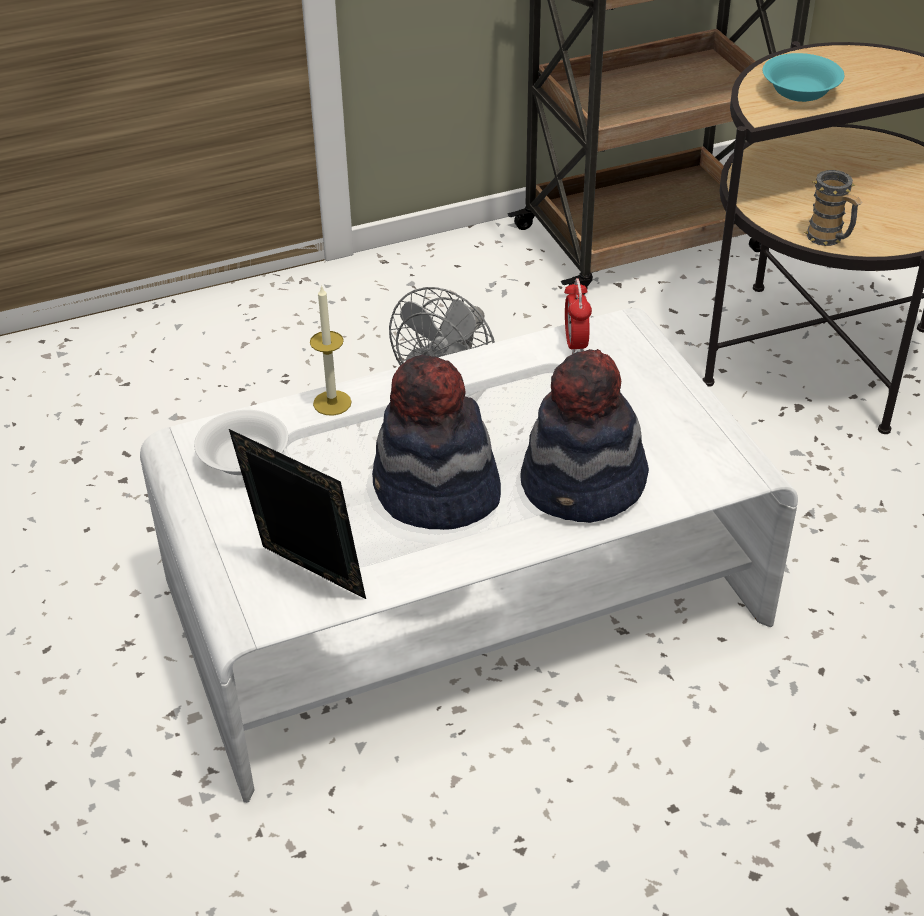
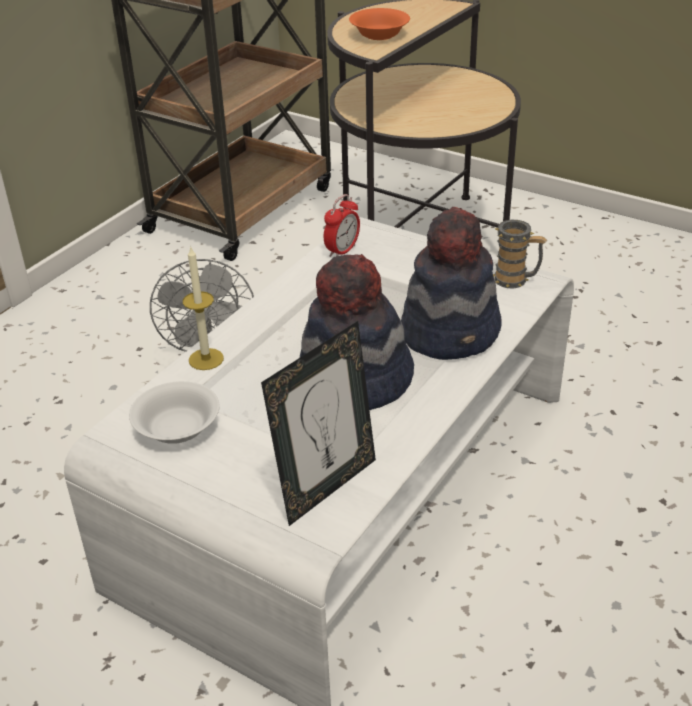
camera: 35 degrees left, 5 degrees down
(306, 579) = (326, 486): picture frame -> picture frame turned 135 degrees clockwise
(575, 344) = (342, 251): alarm clock -> alarm clock turned 105 degrees counterclockwise
(800, 92) = (379, 35): turquoise bowl -> orange bowl
(829, 239) = (447, 128): mug -> mug (516, 280)

